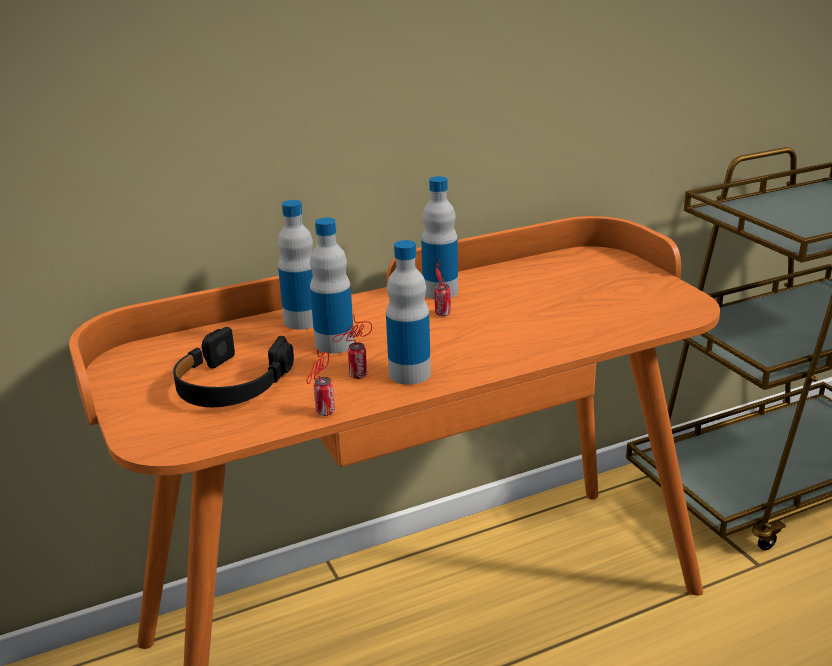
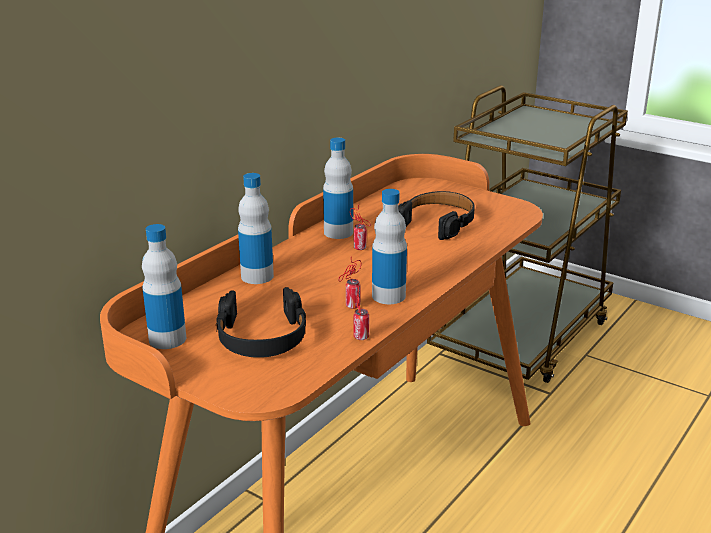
camera: 30 degrees left, 0 degrees up
(334, 344) = (305, 288): bottle -> bottle (167, 339)
(566, 303) = (438, 222): none -> black headphones

